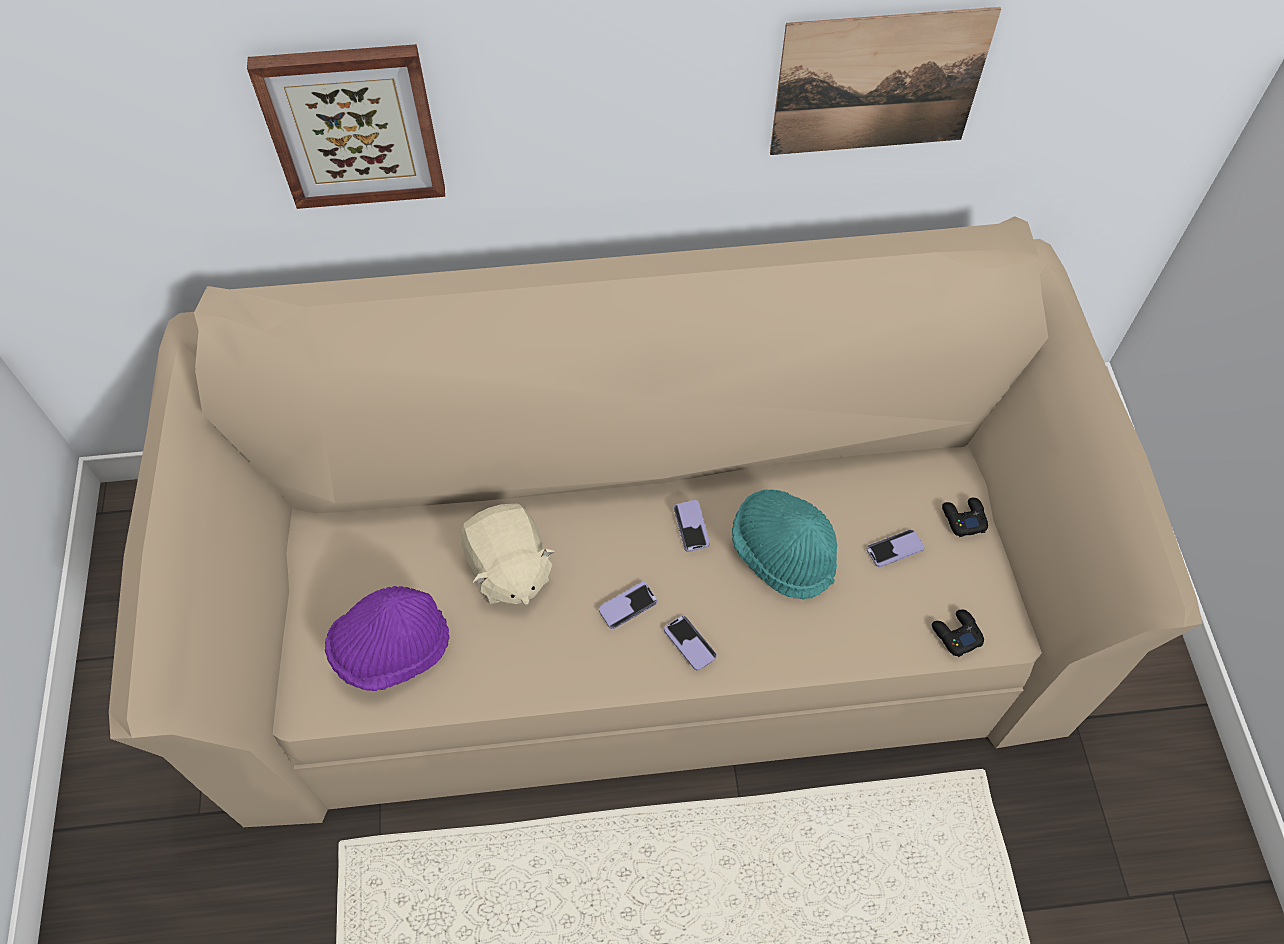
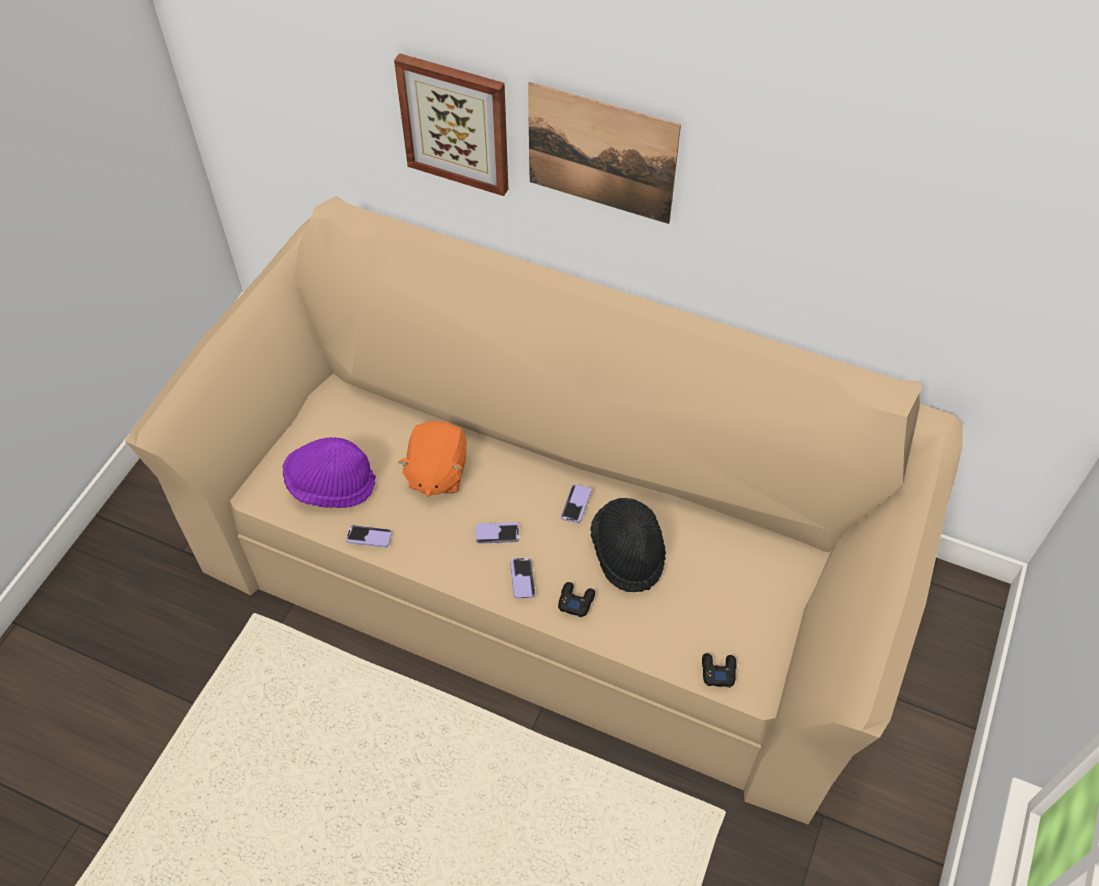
camera: 30 degrees right, 5 degrees down
(508, 570) = (436, 473): beige plush toy -> orange plush toy
(783, 553) = (628, 553): turquoise hat -> black hat
(878, 83) = (826, 231): picture -> picture (601, 153)
(894, 549) = (712, 591): phone -> phone (369, 537)
(963, 518) = (780, 596): black game controller -> black game controller (576, 601)

